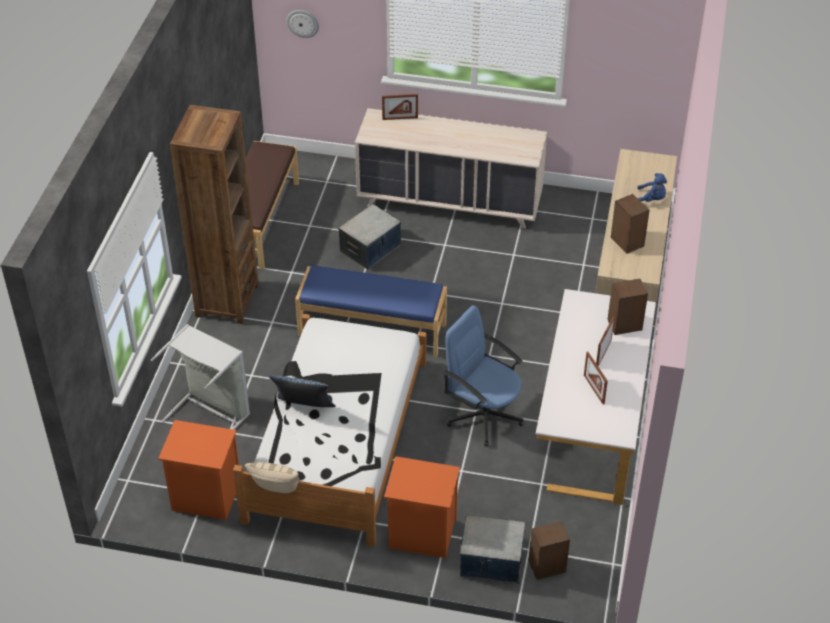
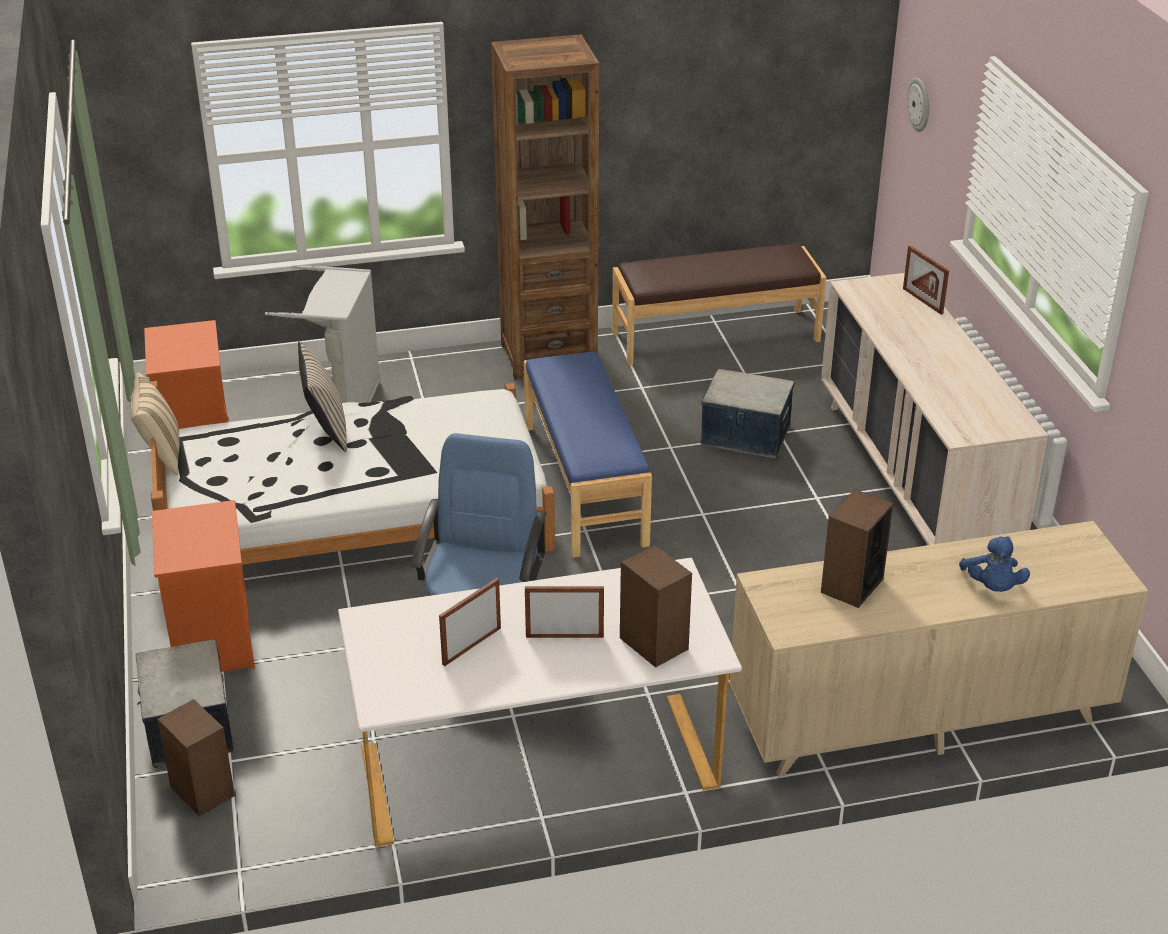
camera: 65 degrees right, 10 degrees down
(304, 409) = (326, 430): blue pillow -> beige pillow

